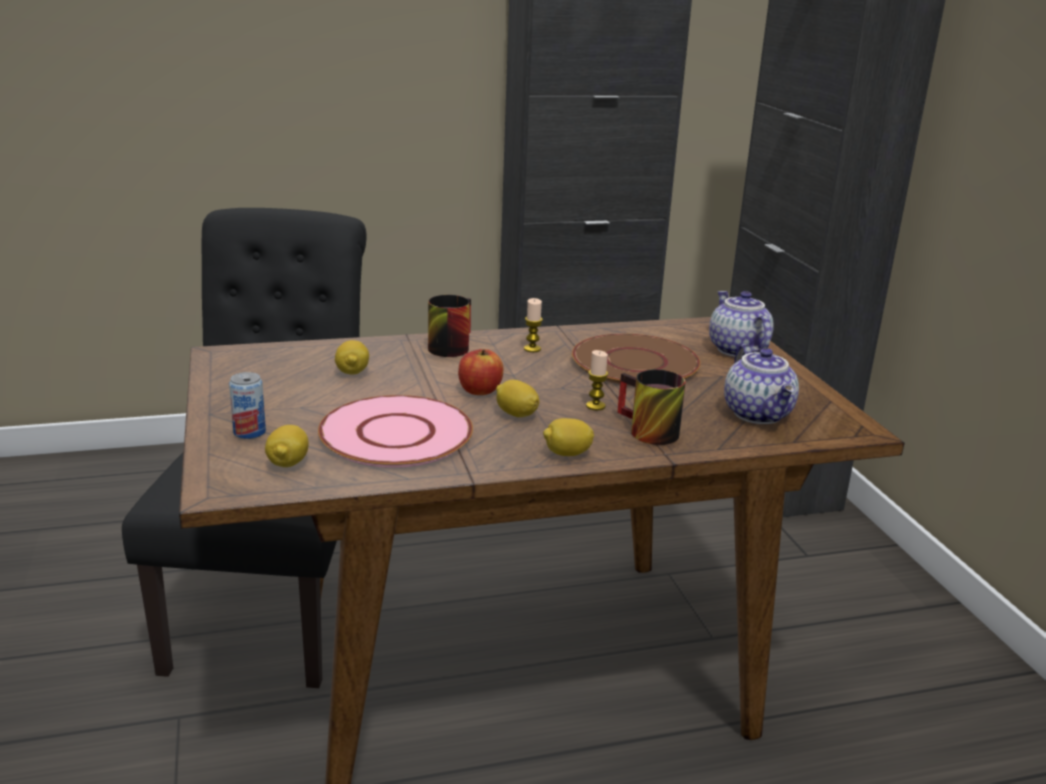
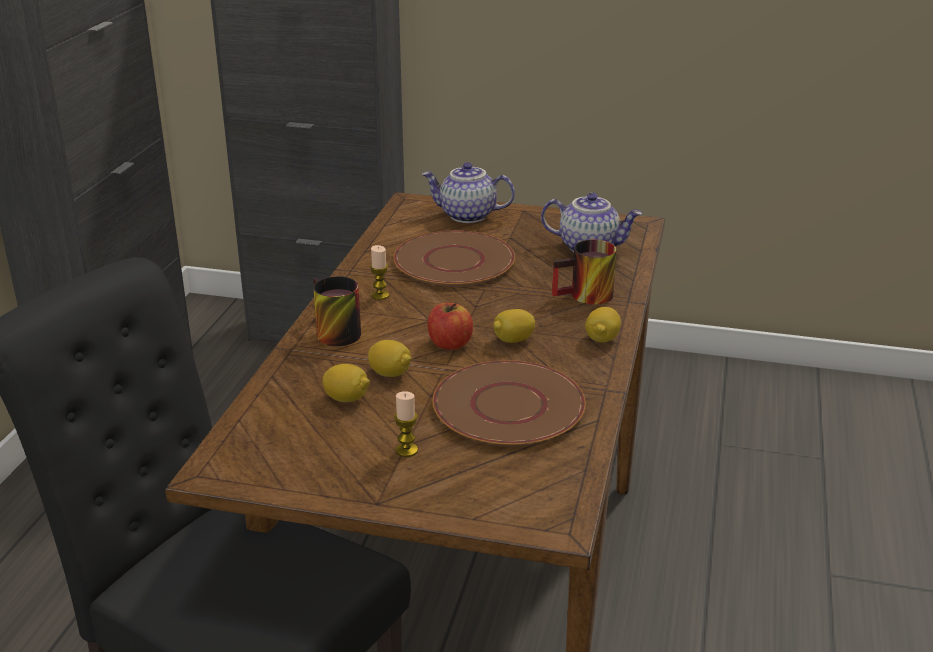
camera: 60 degrees left, 5 degrees up
(249, 432) = (444, 485): can -> none
(288, 463) = (529, 475): lemon -> lemon (390, 373)
(395, 433) = (507, 406): pink plate -> brown plate
(595, 406) = (524, 302): candle -> candle (406, 450)

